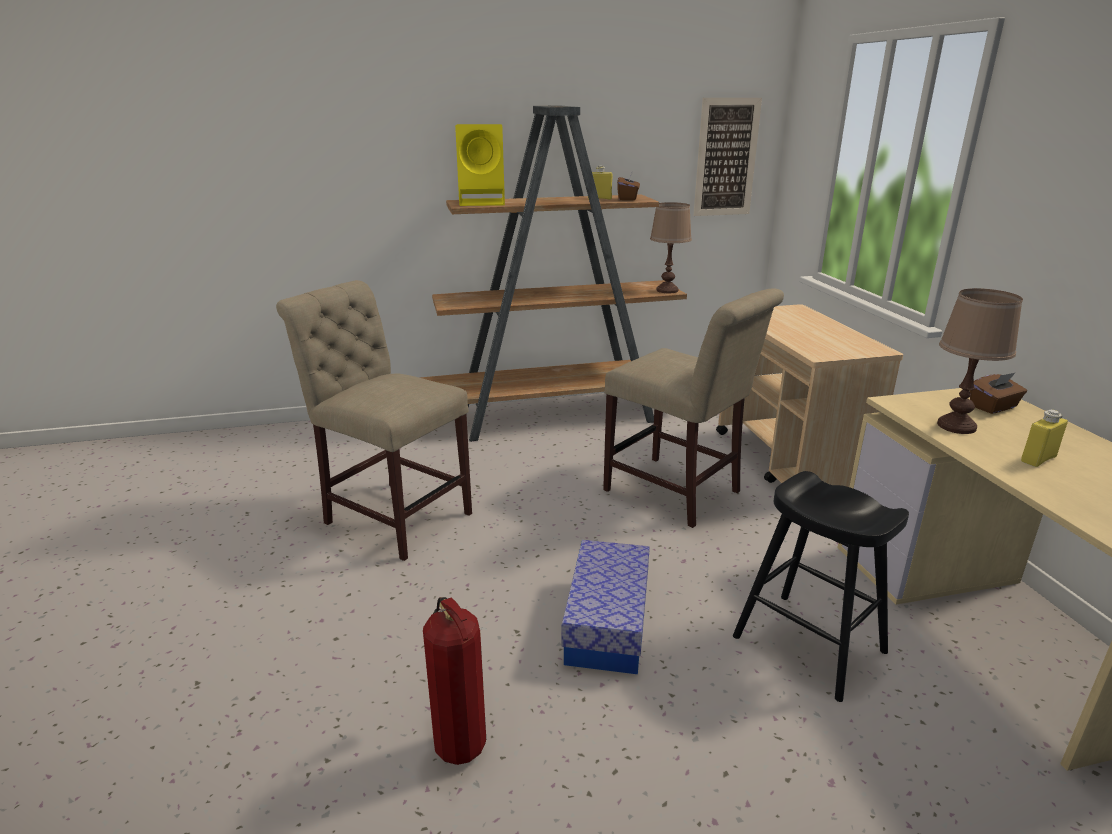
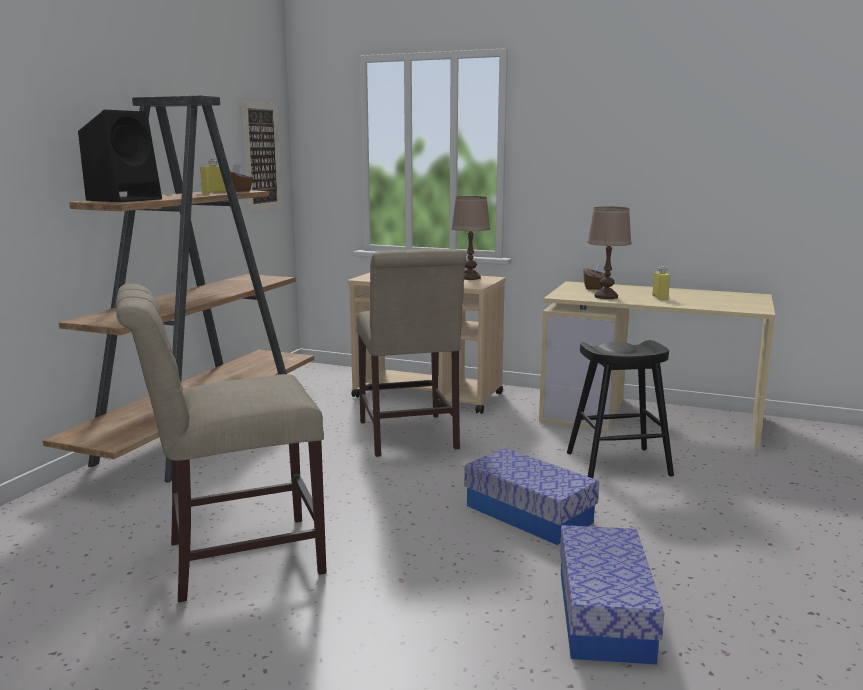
camera: 55 degrees left, 10 degrees down
(456, 744) = (604, 615): fire extinguisher -> storage box
(483, 202) = (125, 199): yellow speaker -> black speaker
(667, 290) = (274, 278): brown table lamp -> brown table lamp (470, 278)
(678, 493) = (408, 437): beige chair -> beige chair turned 90 degrees clockwise

